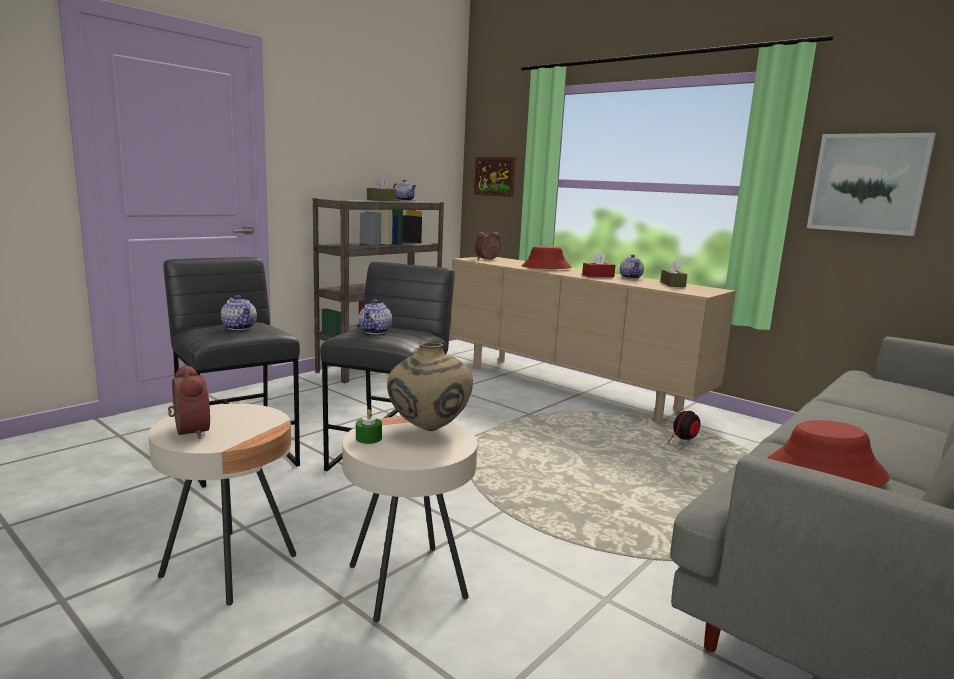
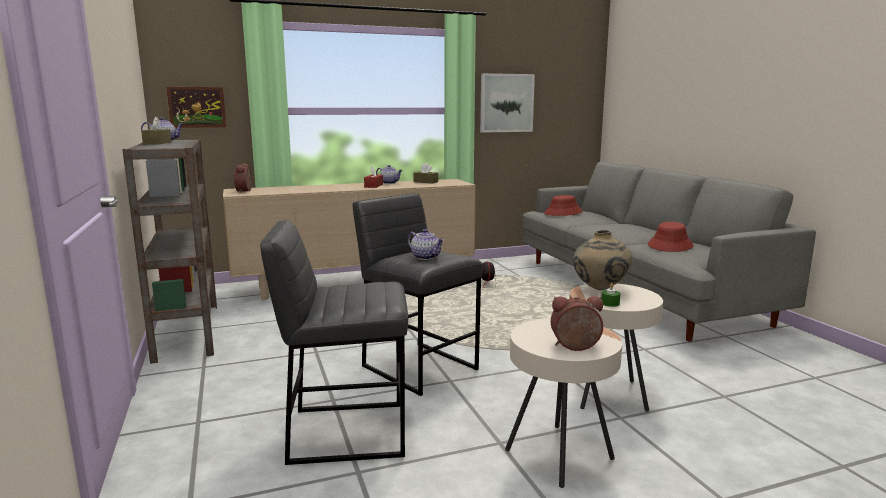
camera: 60 degrees left, 0 degrees up
(240, 327) = (361, 290): teapot -> none
(545, 268) = (319, 188): red hat -> red hat (563, 213)

